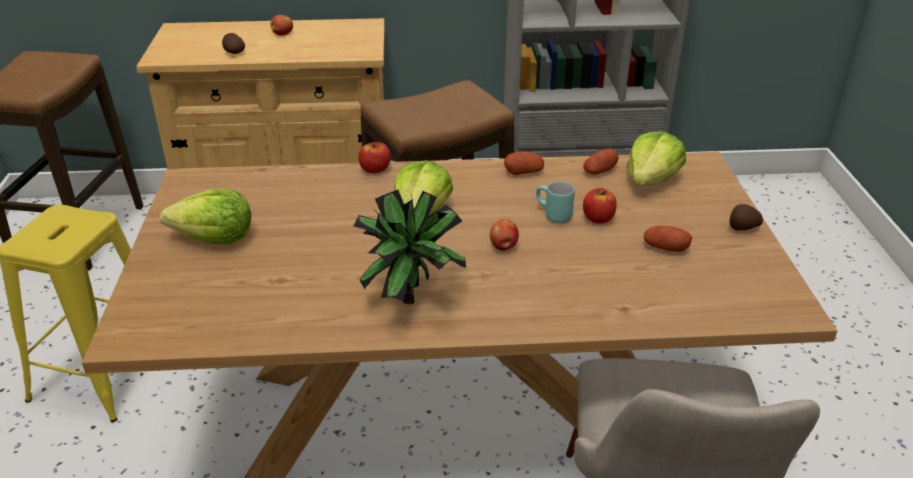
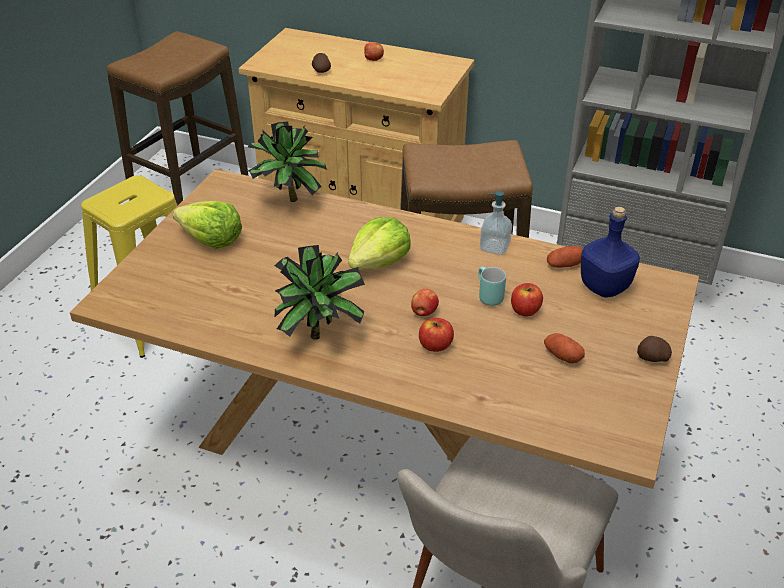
camera: 25 degrees right, 5 degrees up
(276, 181) = (287, 201): none -> potted plant
(375, 169) = (371, 211): apple -> apple (435, 345)
(523, 172) = (494, 247): potato -> soap dispenser
(651, 180) = (605, 287): lettuce -> blue bottle

